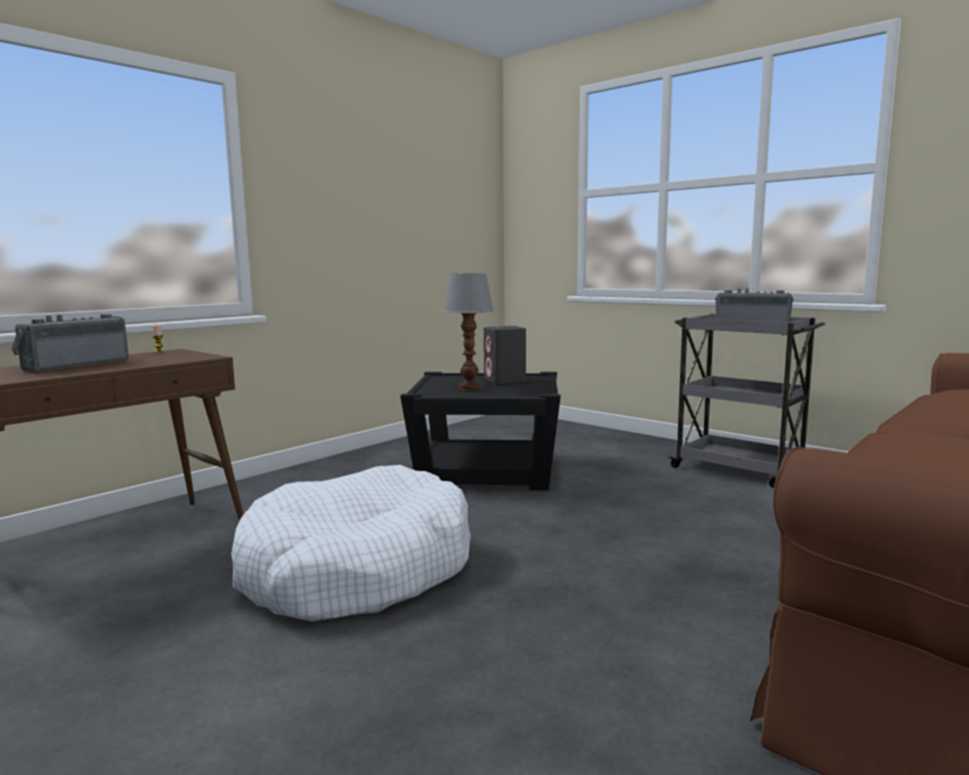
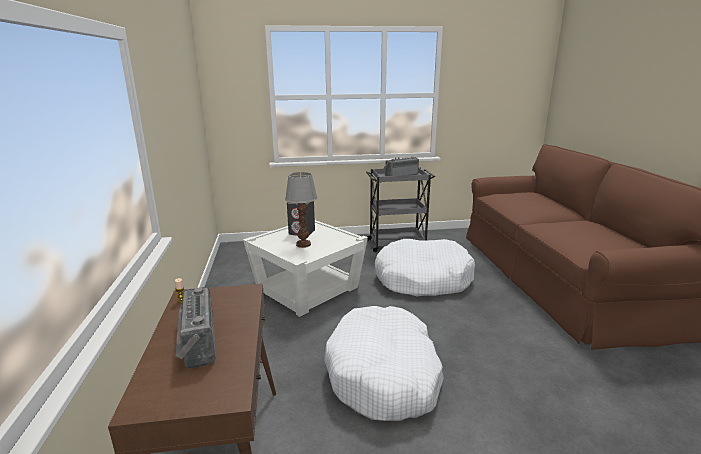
camera: 50 degrees left, 10 degrees up
(486, 471) = (307, 289): black side table -> white side table
(671, 516) = (422, 279): none -> white dog bed

